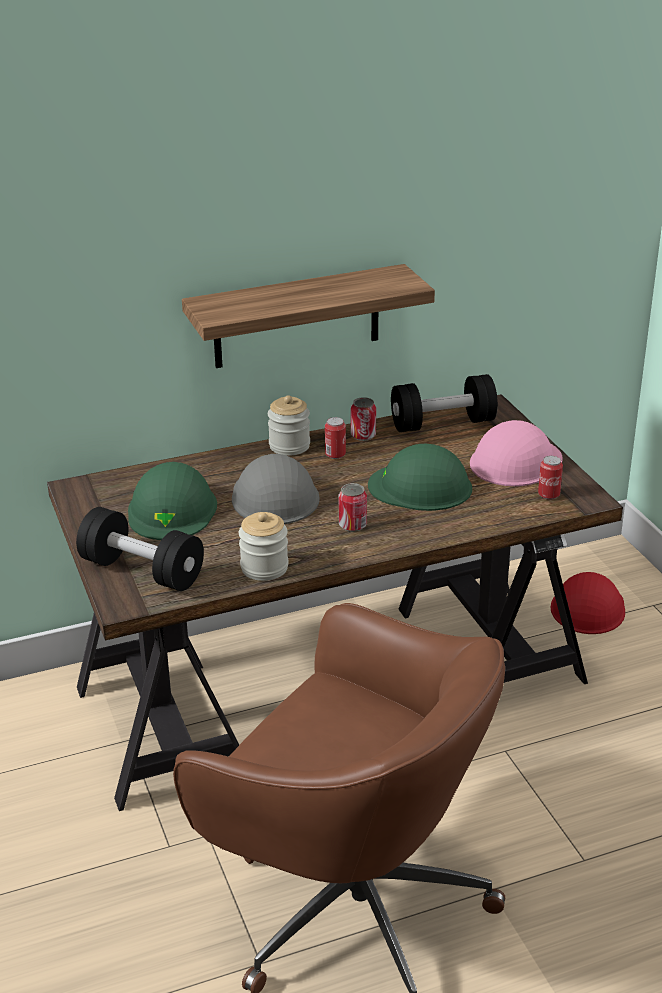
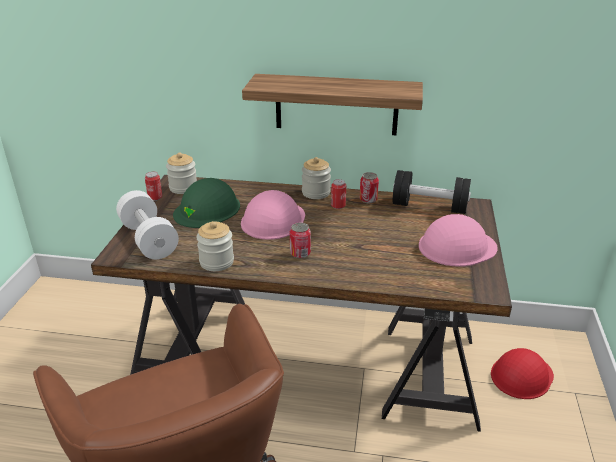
camera: 30 degrees right, 0 degrees up
(101, 492) = (183, 188): none -> jar
(142, 571) = (149, 239): black dumbbell -> white dumbbell
(274, 496) = (273, 220): grey hard hat -> pink hard hat
(421, 487) = (371, 243): green hard hat -> none
(548, 495) = (459, 278): can -> can (155, 198)

